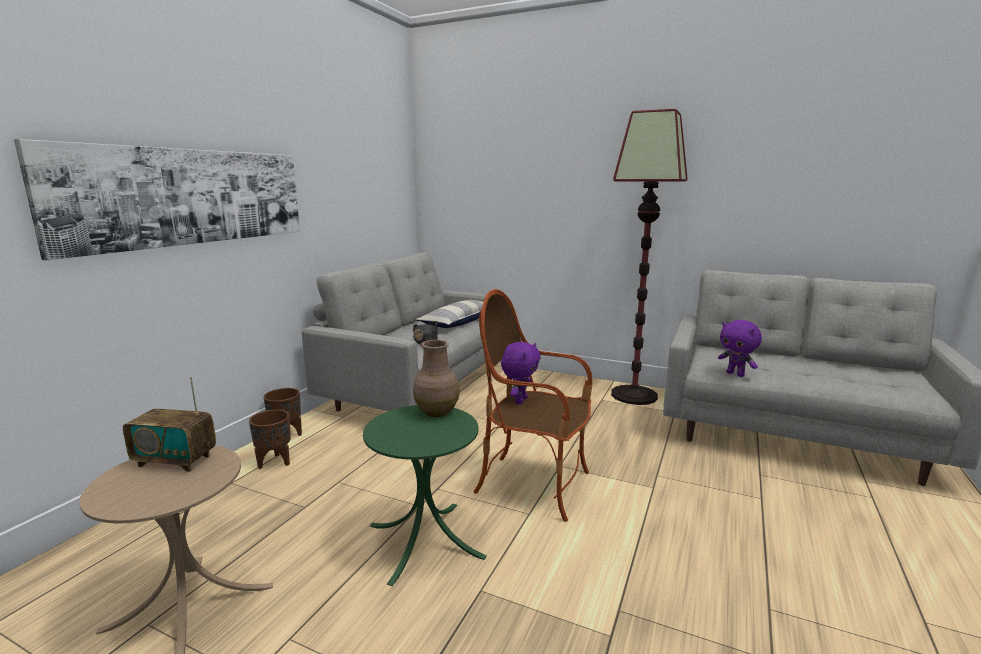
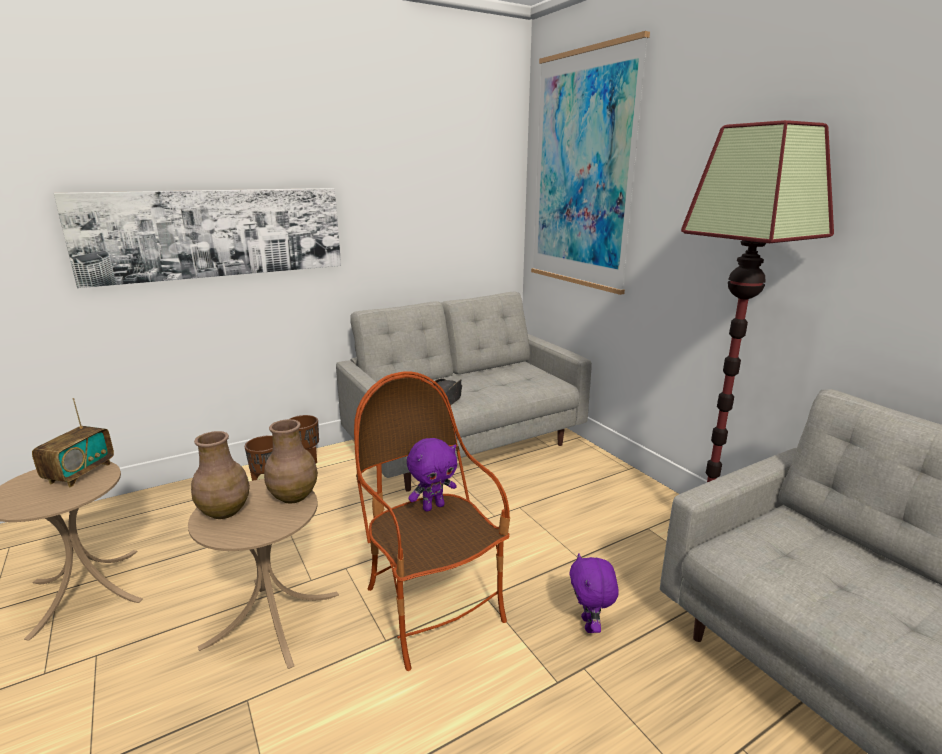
camera: 35 degrees right, 5 degrees up
(175, 461) = (80, 473): radio -> radio turned 120 degrees counterclockwise
(398, 435) = (225, 511): none -> brown vase
(425, 541) = (272, 619): green side table -> beige side table
(458, 322) = (516, 382): pillow -> none
(478, 150) = (582, 172): none -> picture
(736, 374) = (762, 577): purple plush toy -> purple plush toy (590, 625)

